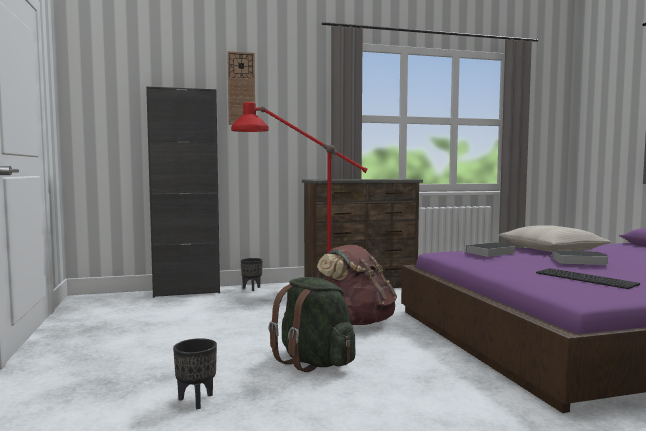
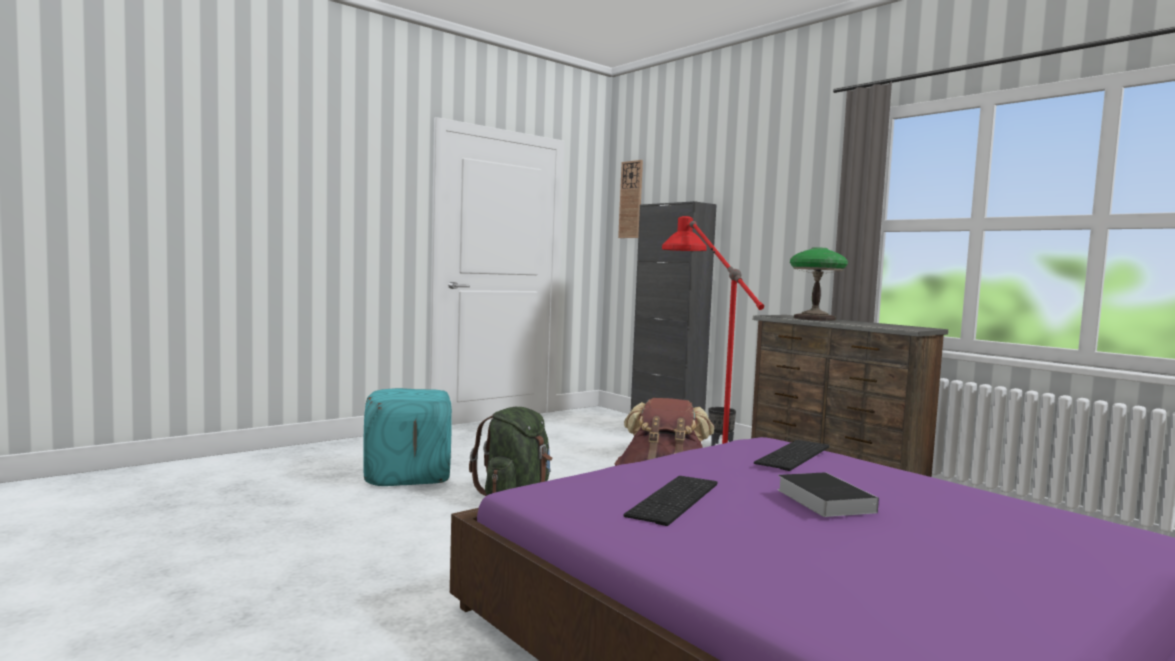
camera: 65 degrees right, 0 degrees up
(197, 400) = (408, 475): black planter -> turquoise ottoman
(241, 88) = (745, 195): wall clock -> wall clock (631, 199)
(343, 179) = (814, 319): none -> table lamp
(490, 253) = (795, 455): book -> keyboard
(551, 250) = (949, 493): beige pillow -> none

